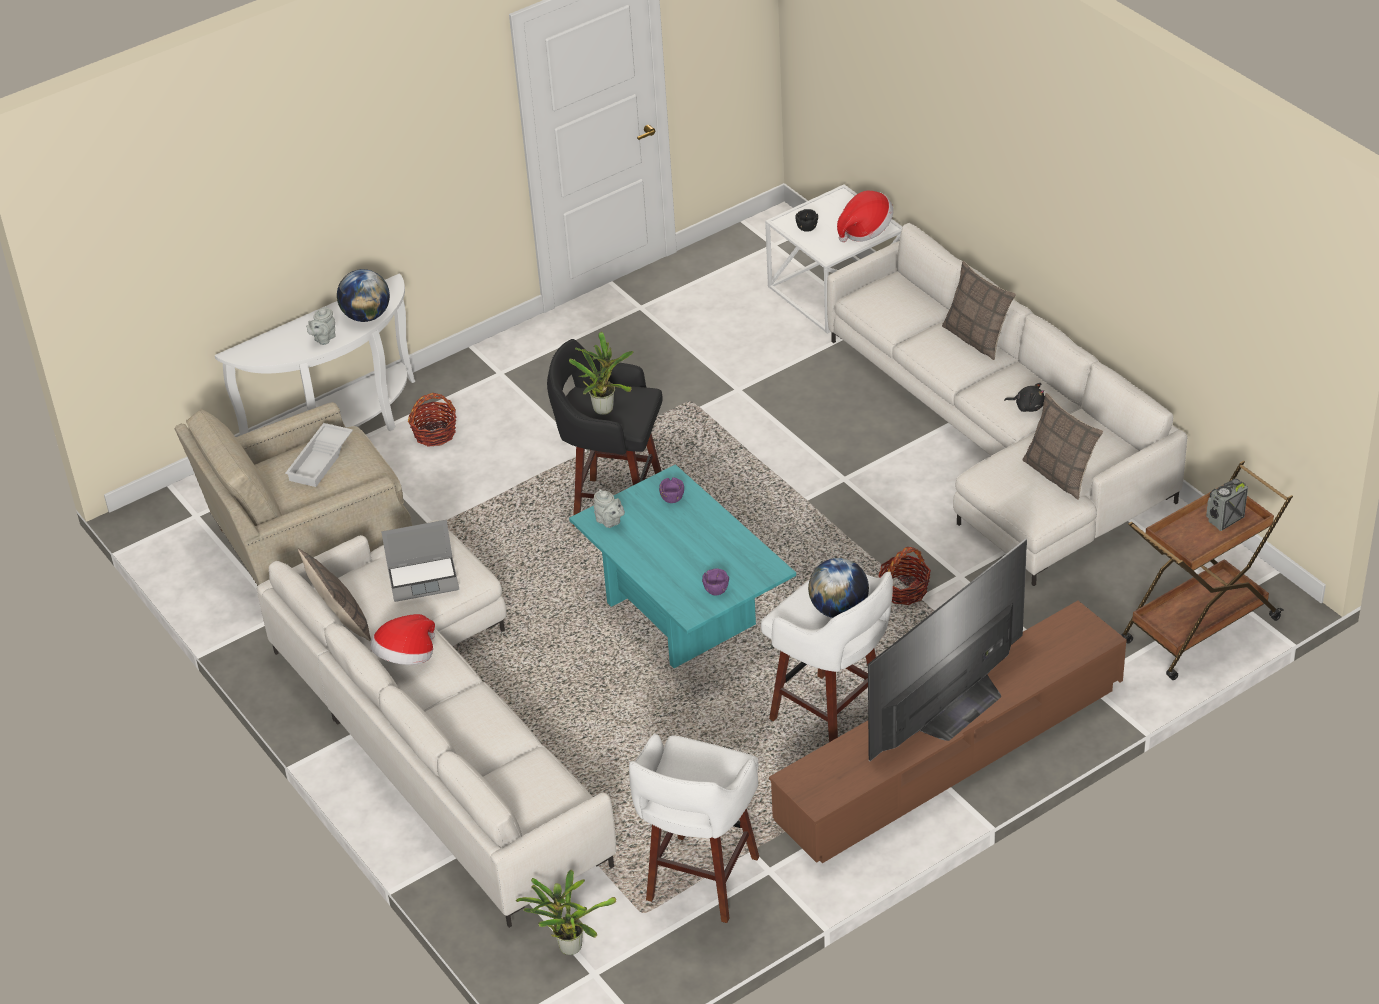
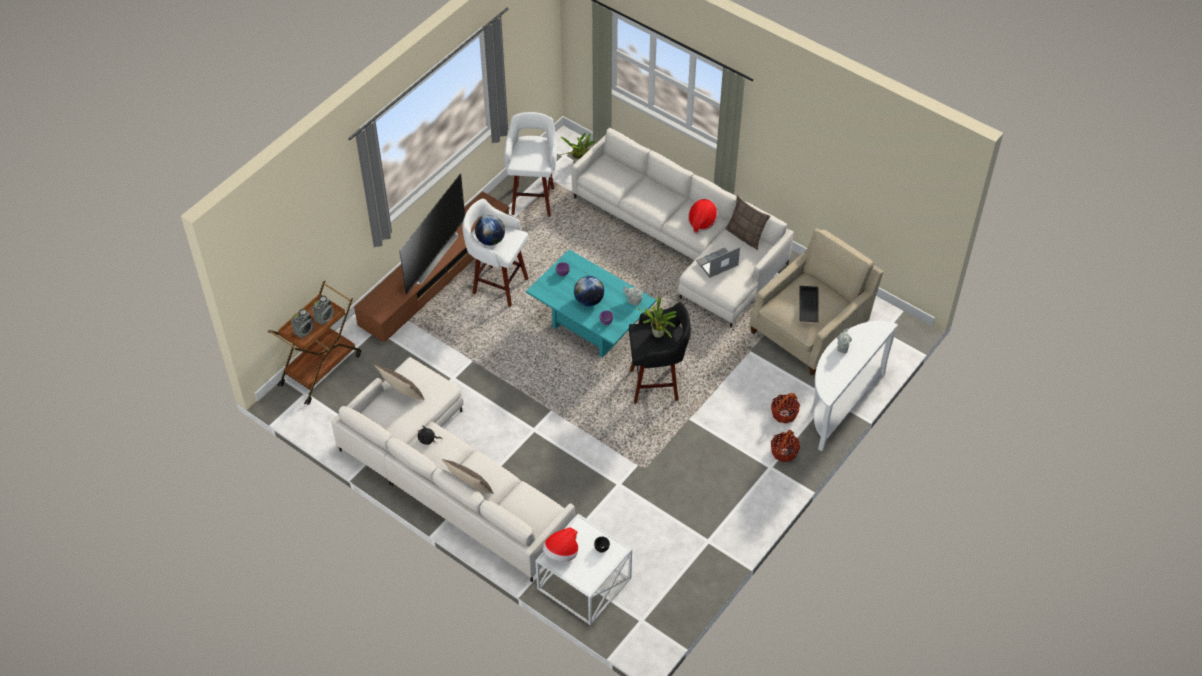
camera: 160 degrees right, 10 degrees up
(321, 460) = (807, 307): white tray -> black tray
(366, 316) = (828, 368): globe -> globe (589, 300)
(904, 590) = (480, 363): basket -> basket (784, 452)
(1184, 534) = (324, 317): none -> radio

